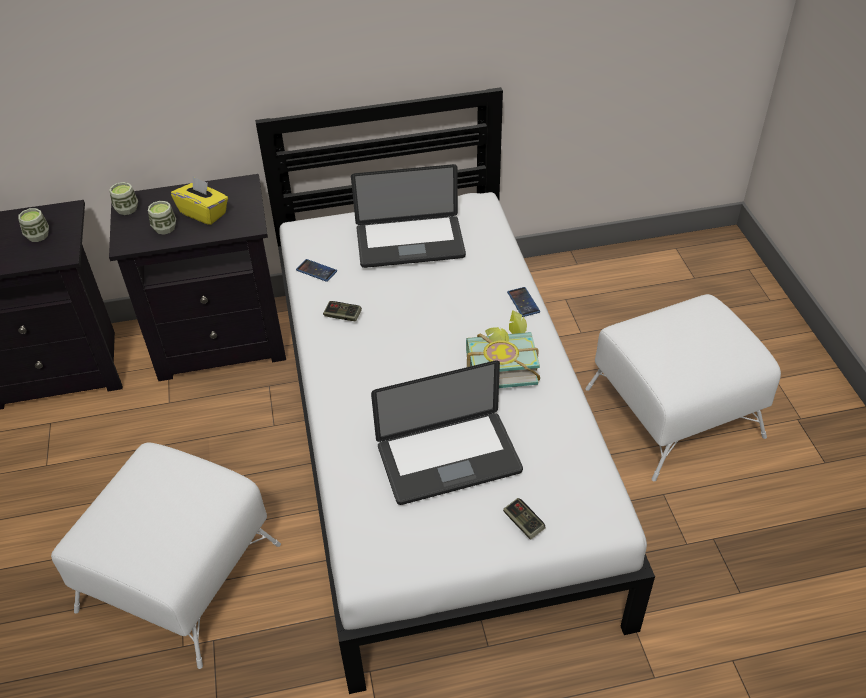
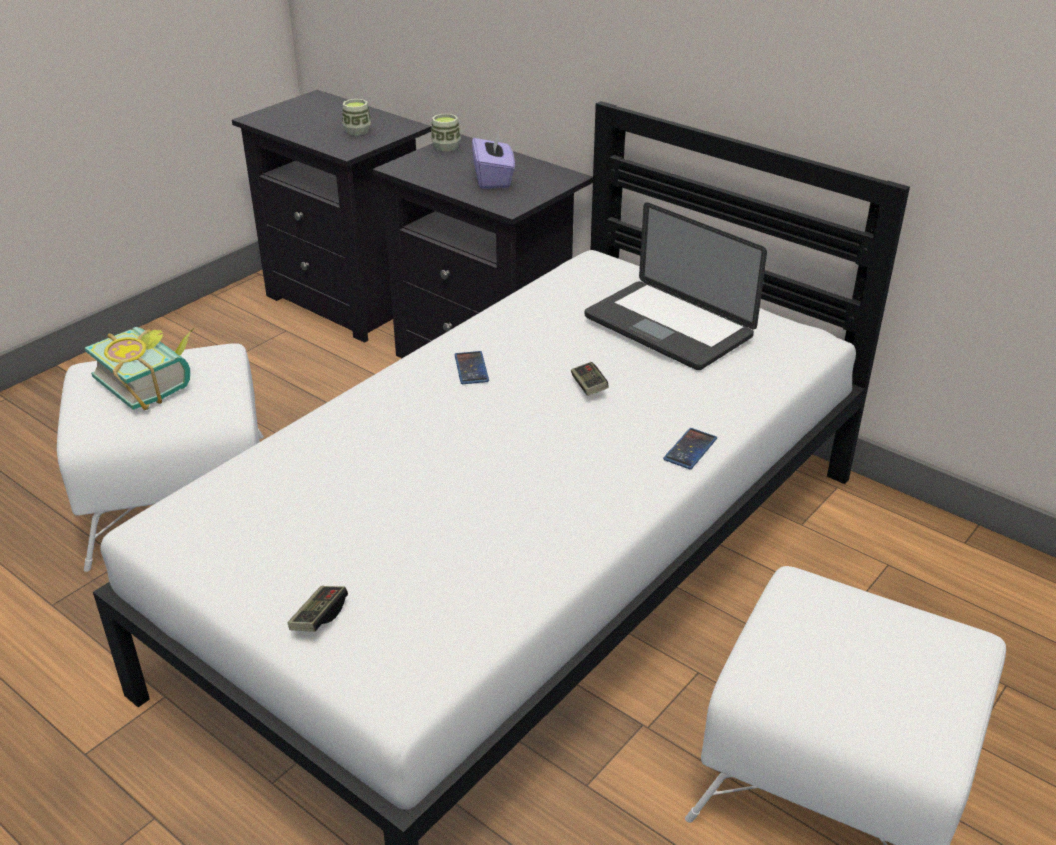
camera: 50 degrees right, 10 degrees down
(165, 228) = (445, 172): cup -> none
(204, 213) = (493, 179): yellow tissue box -> purple tissue box
(316, 271) = (546, 297): phone -> phone (471, 368)
(342, 316) = (500, 342): game controller -> game controller (588, 387)
(449, 459) = (365, 512): laptop -> none
(500, 366) = (558, 481): book -> book (152, 381)

